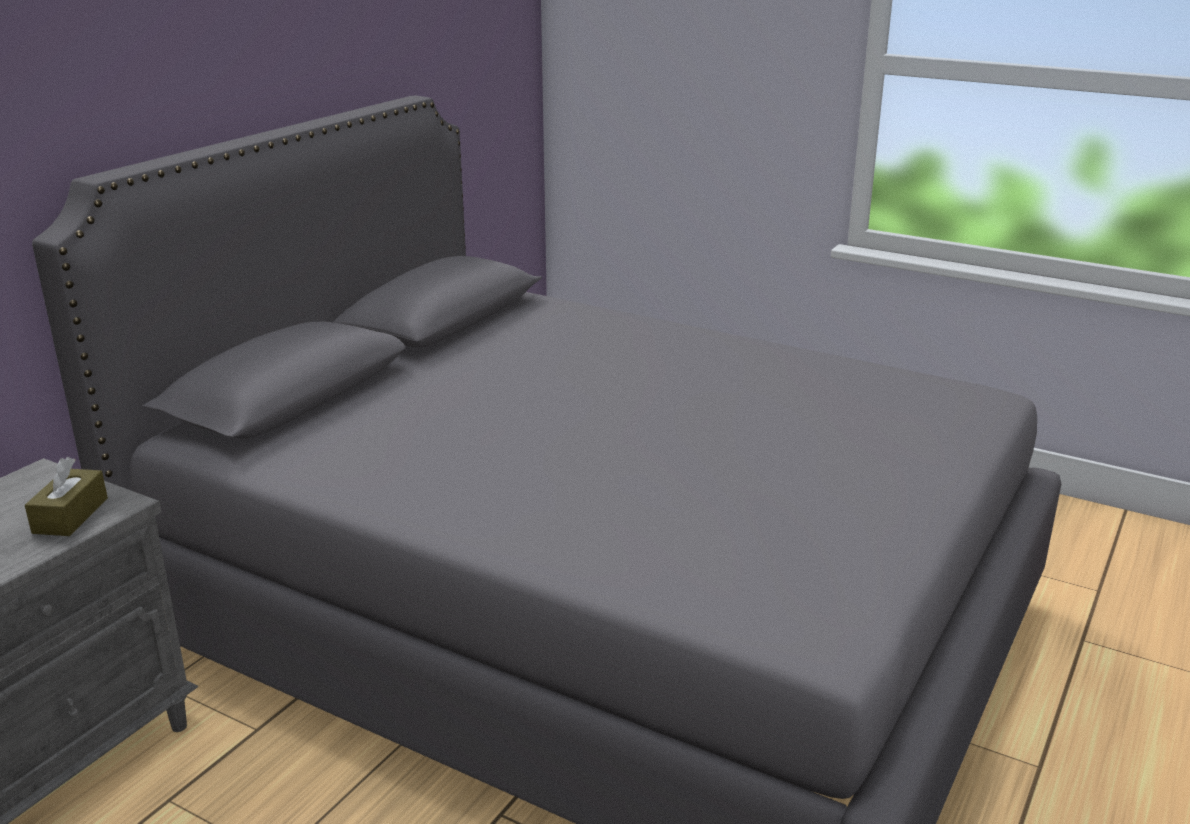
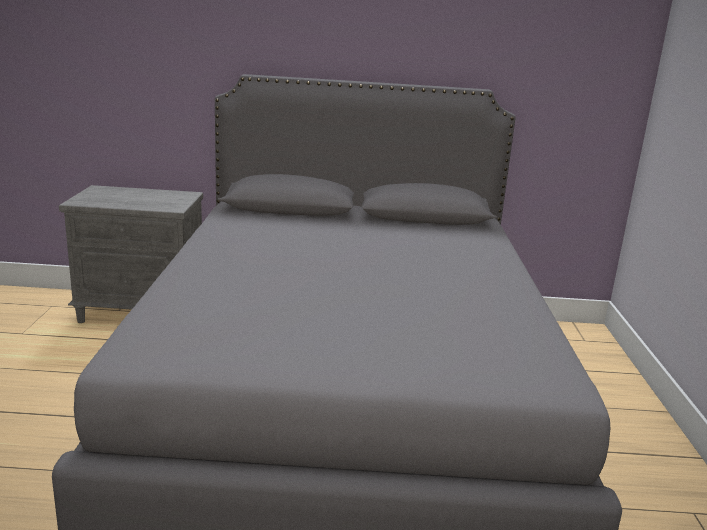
camera: 60 degrees right, 5 degrees down
(70, 515) = (159, 204): brown tissue box -> none

